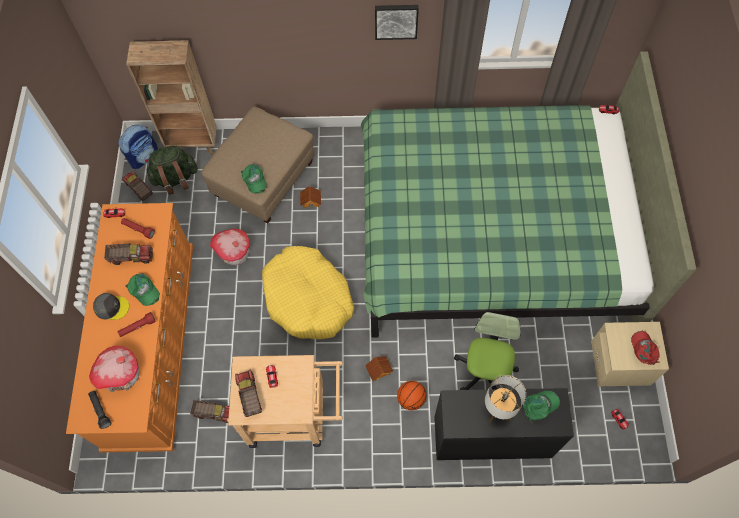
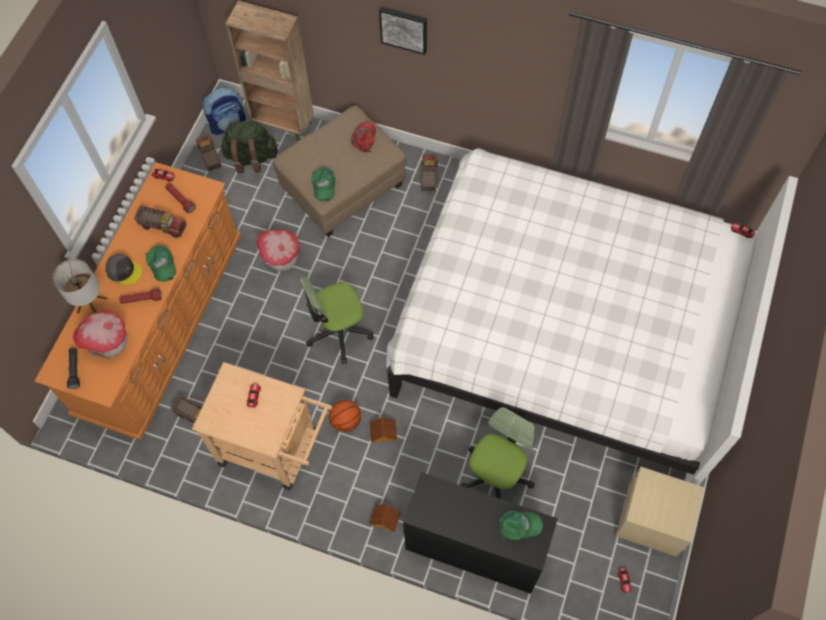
camera: 20 degrees right, 0 degrees up
(249, 396) = (223, 408): toy truck -> toy truck (428, 177)
(308, 298) = (339, 331): yellow dog bed -> office chair
(311, 200) = (384, 227): toy house -> toy house (385, 519)
(396, 20) = (522, 59): picture -> picture (404, 28)
(411, 399) = (405, 475): basketball -> basketball (346, 421)
(494, 232) = (570, 328): green bed -> white bed
(498, 410) = (472, 514): table lamp -> table lamp (92, 305)
(644, 349) = (673, 510): red cap -> red cap (364, 138)

